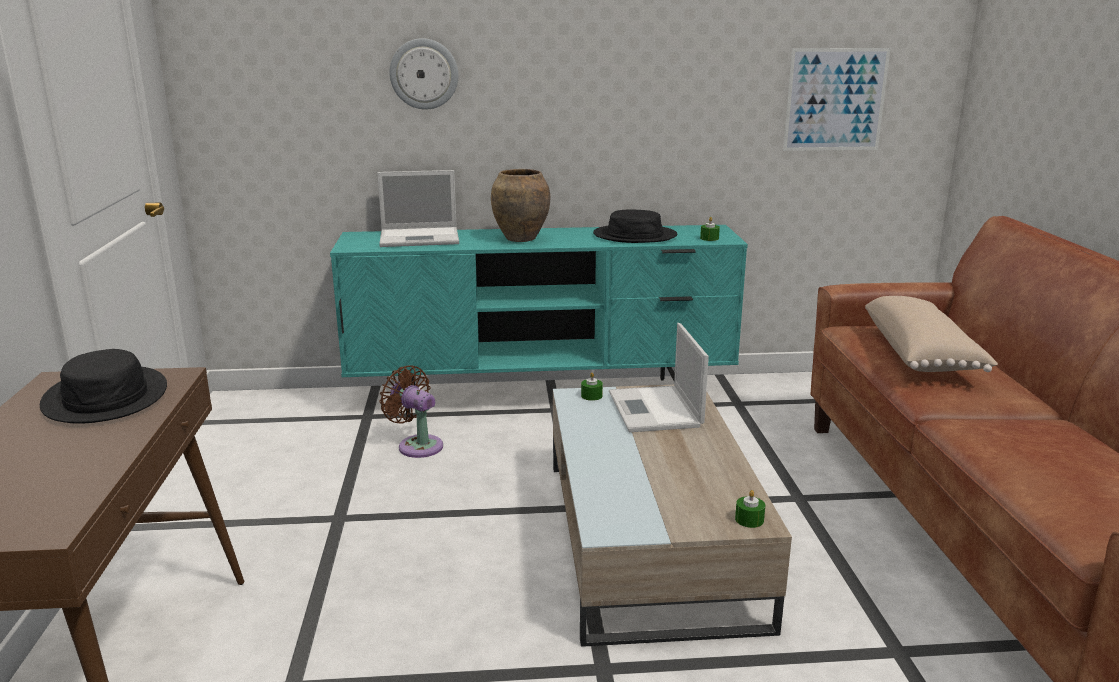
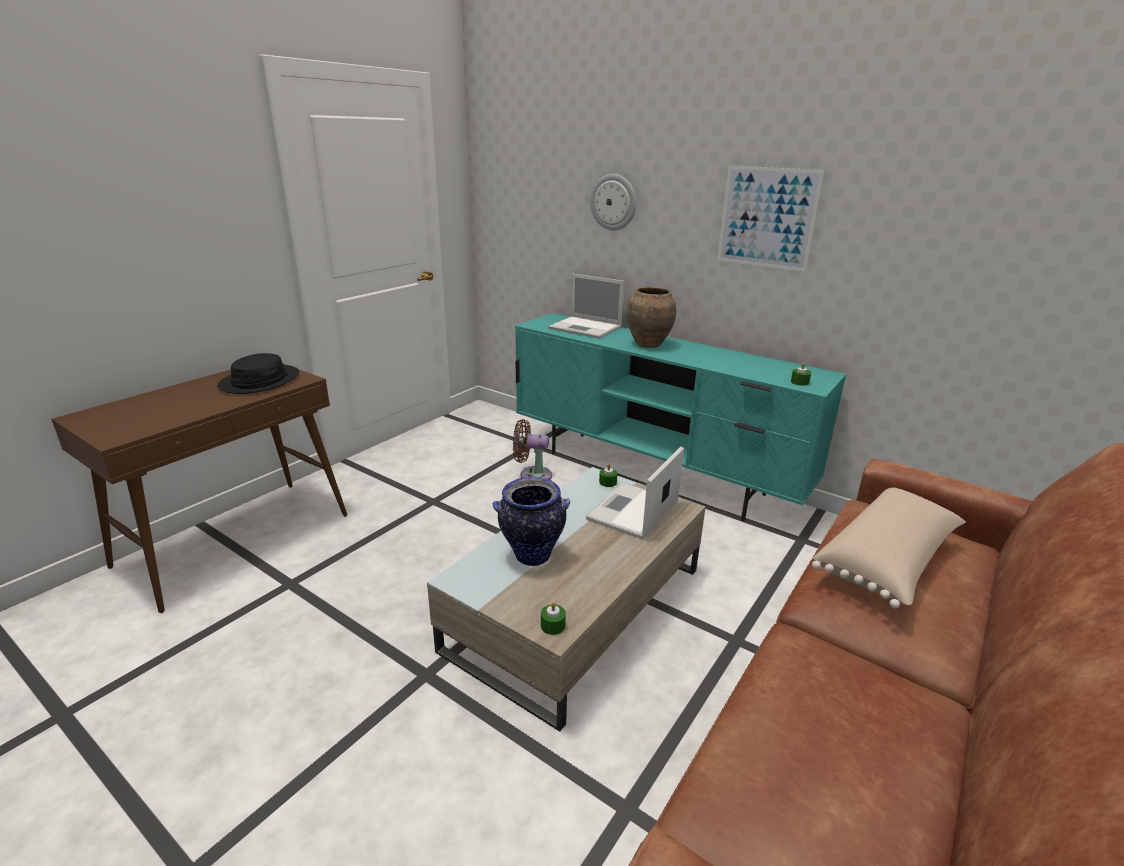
camera: 40 degrees right, 5 degrees up
(417, 445) = (532, 475): brown fan -> brown fan turned 75 degrees counterclockwise
(635, 236) = (739, 363): black hat -> none
(637, 481) = (531, 556): none -> vase
(835, 100) = (999, 268): picture -> picture (767, 218)

